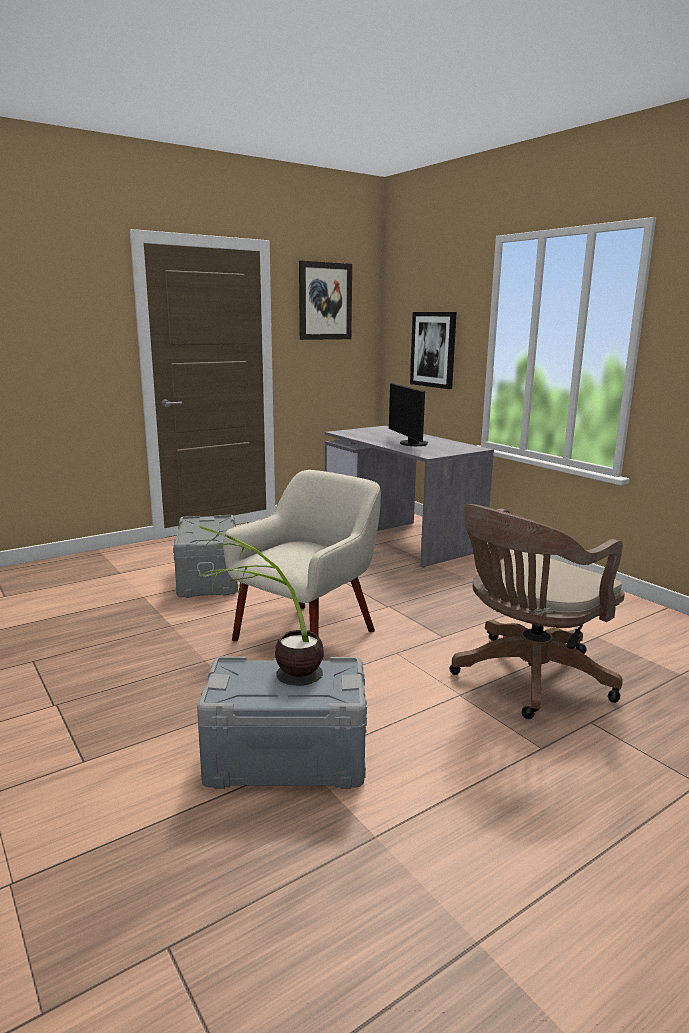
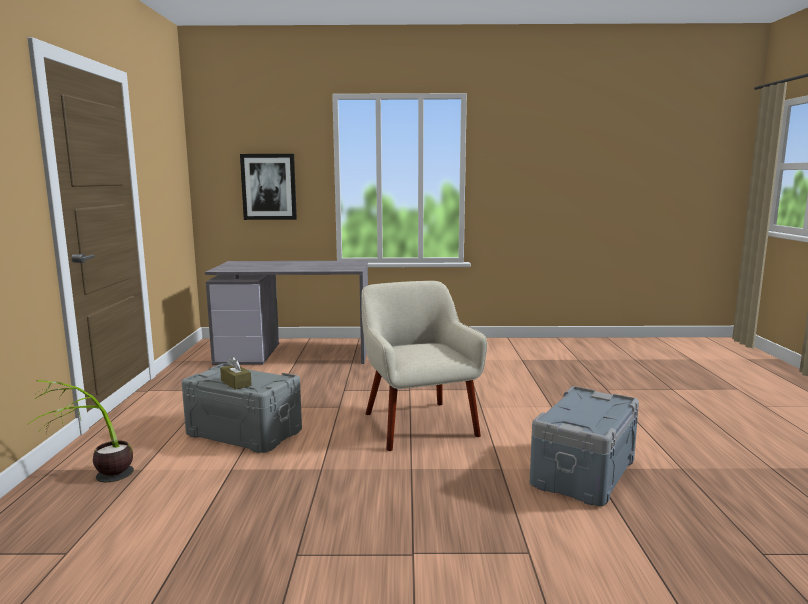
camera: 55 degrees left, 5 degrees down
(195, 531) = (236, 383): none -> brown tissue box
(270, 676) = (575, 412): potted plant -> potted plant (96, 483)
(325, 301) = (161, 141): picture -> none
(410, 444) = (308, 266): monitor -> none
(526, 678) = (549, 387): brown office chair -> none

